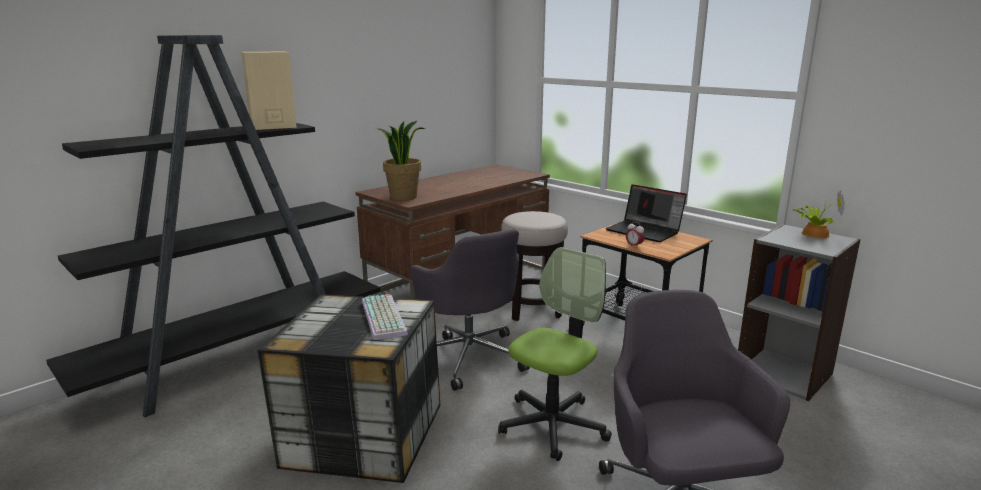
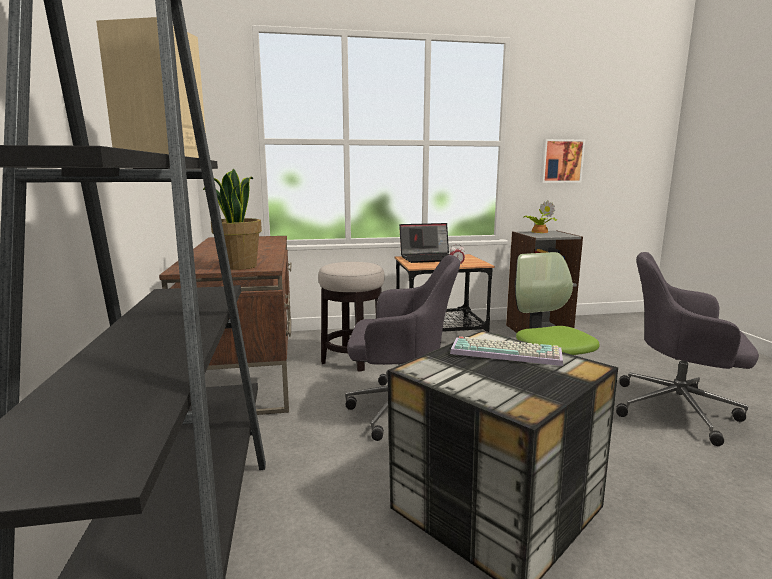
camera: 55 degrees left, 5 degrees down
(907, 130) = (561, 161): none -> picture

